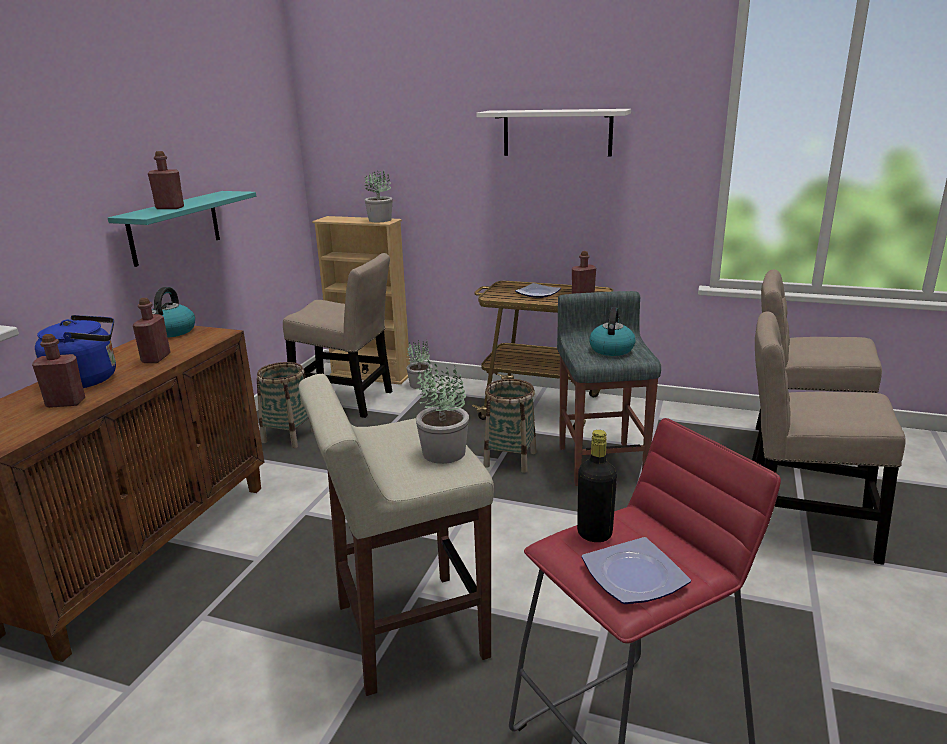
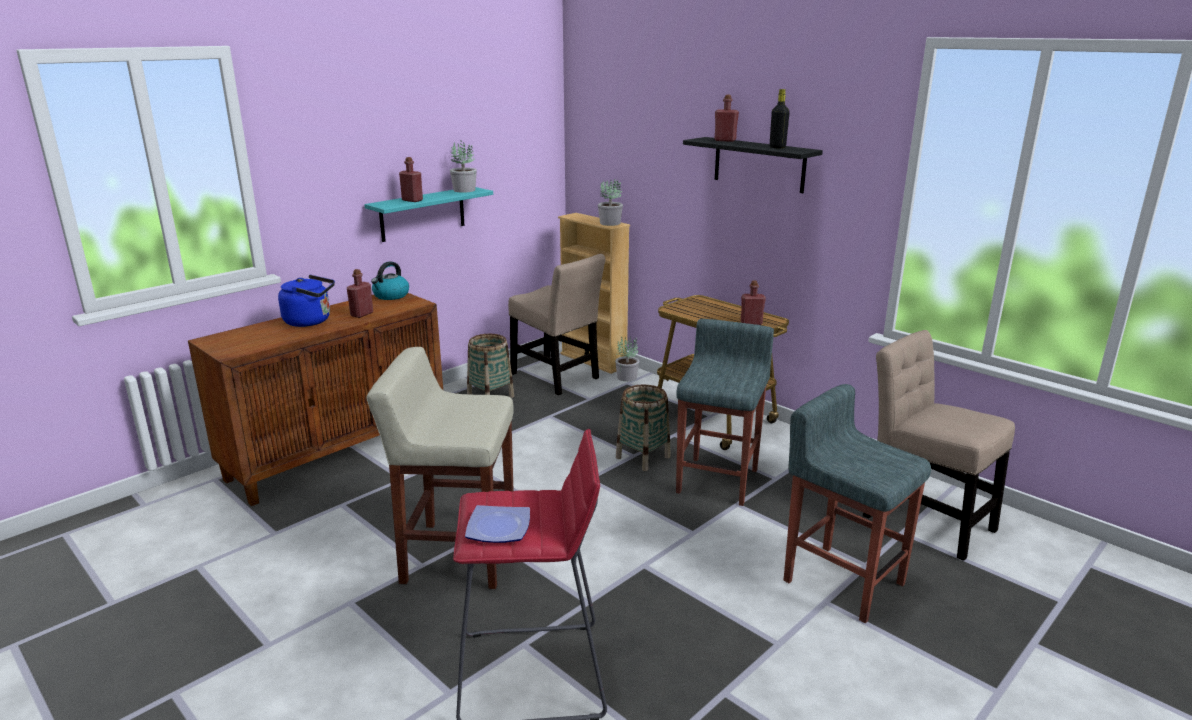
camera: 25 degrees right, 0 degrees up
(65, 403) = (284, 334): red bottle -> red bottle (725, 140)
(443, 453) = (477, 422): potted plant -> potted plant (464, 190)
(539, 293) = (716, 313): plate -> none
(557, 133) = (759, 164): white shelf -> black shelf
(594, 534) = (508, 498): black bottle -> black bottle (777, 147)
(611, 349) = (725, 376): kettle -> none
(800, 526) = (842, 581): beige chair -> grey stool

